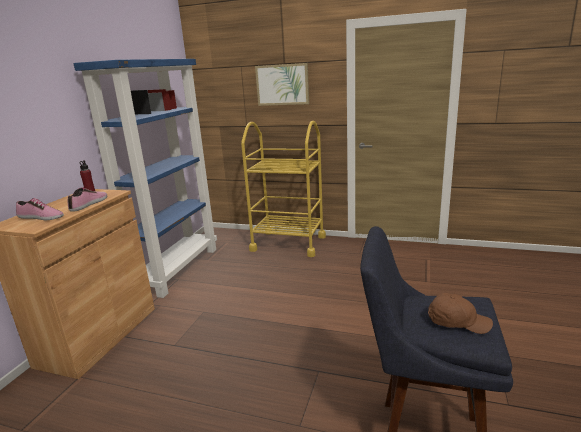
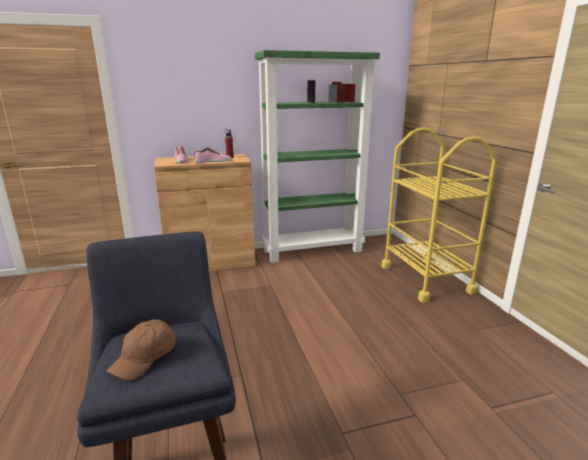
camera: 55 degrees right, 0 degrees up
(177, 269) = (313, 250): blue bookcase -> green bookcase
(282, 84) = (477, 88): picture -> none
(457, 322) = (145, 358): brown cap -> brown cap turned 45 degrees clockwise

